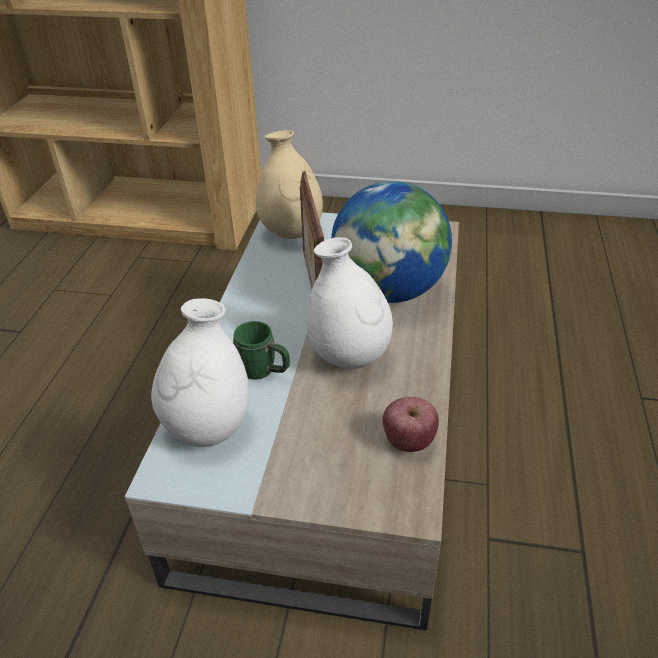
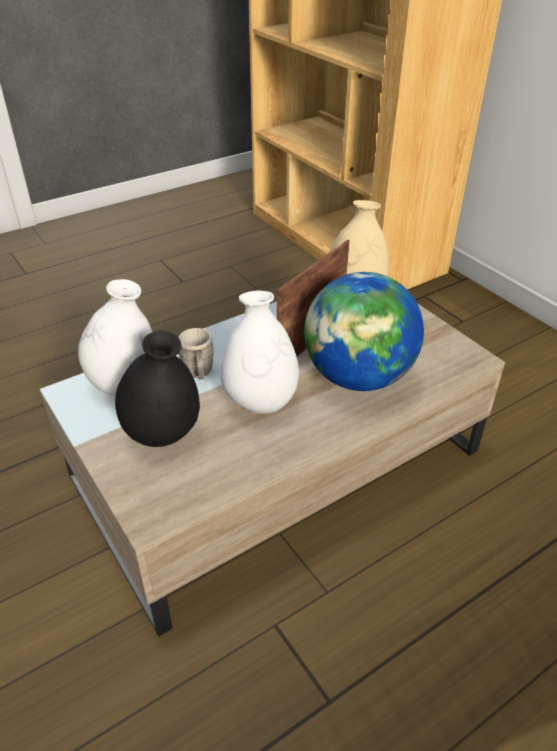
camera: 45 degrees right, 0 degrees up
(264, 371) = (199, 374): green mug -> grey mug
(313, 439) = (162, 434): none -> black vase
(408, 441) = (211, 480): apple -> none

